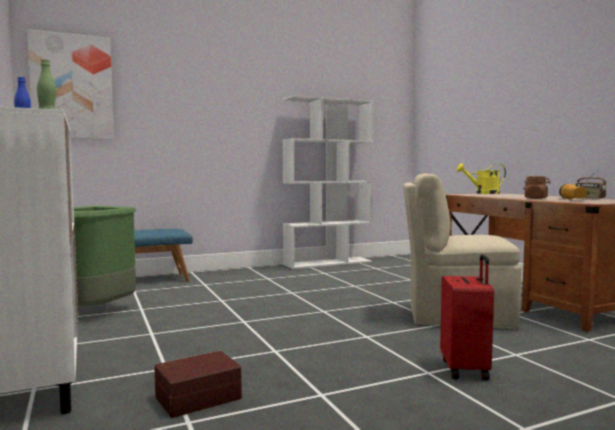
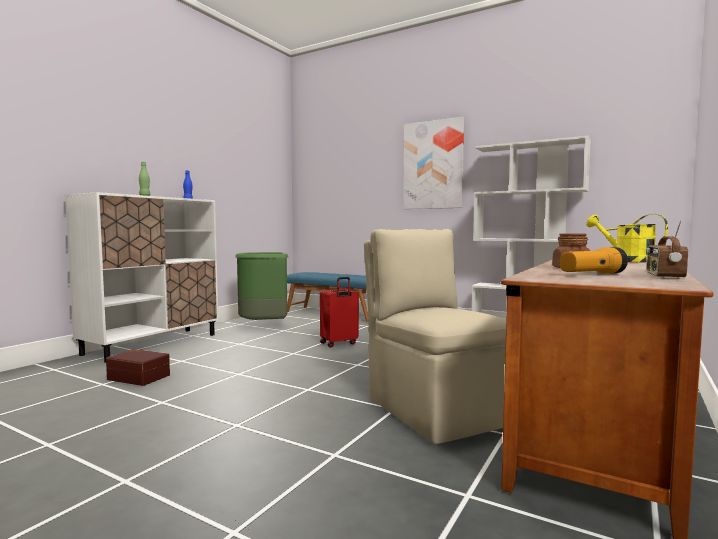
camera: 55 degrees right, 0 degrees up
(72, 87) = (320, 166): picture -> picture (433, 165)
(466, 369) = (259, 438): red suitcase -> red suitcase (339, 343)

